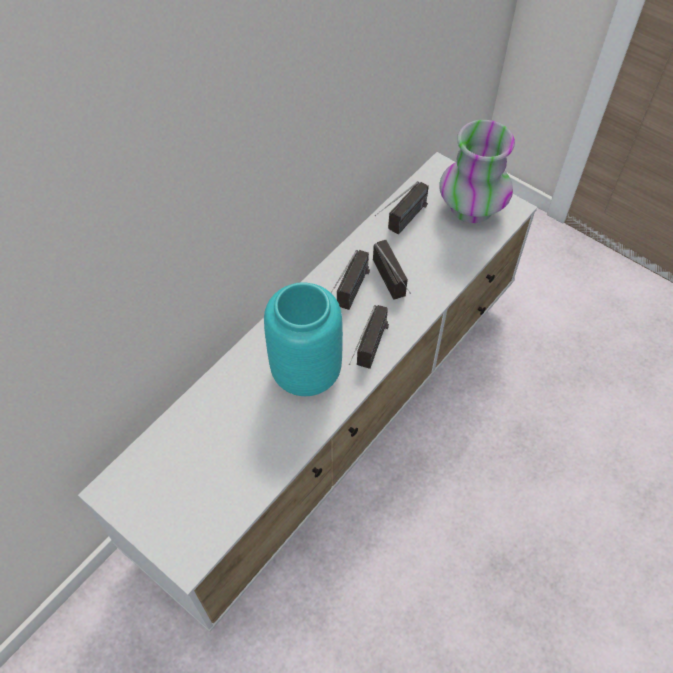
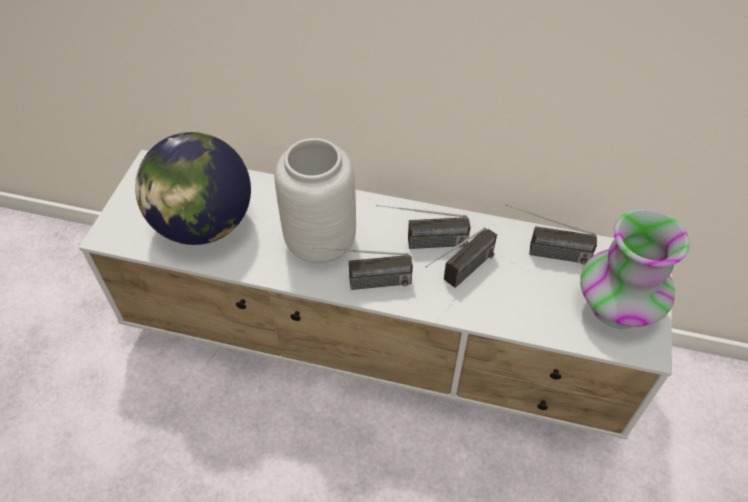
camera: 65 degrees right, 5 degrees down
(227, 463) = (203, 225): none -> globe
(306, 373) = (319, 243): turquoise vase -> grey vase

